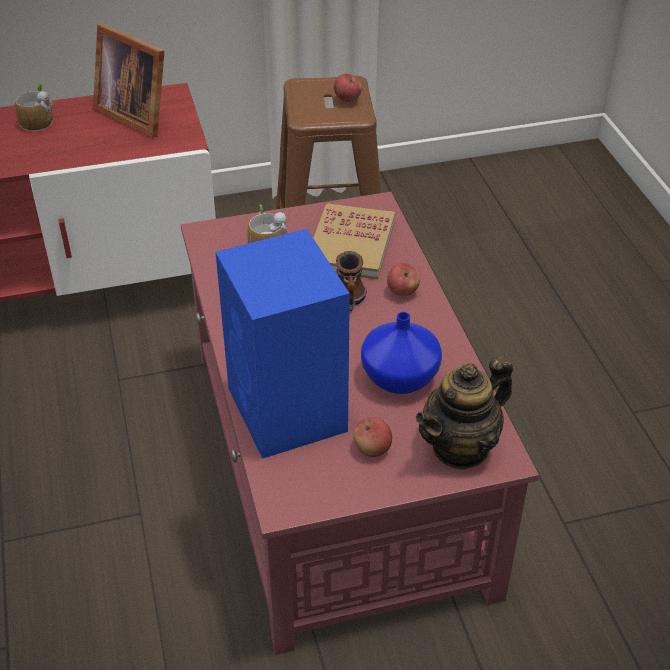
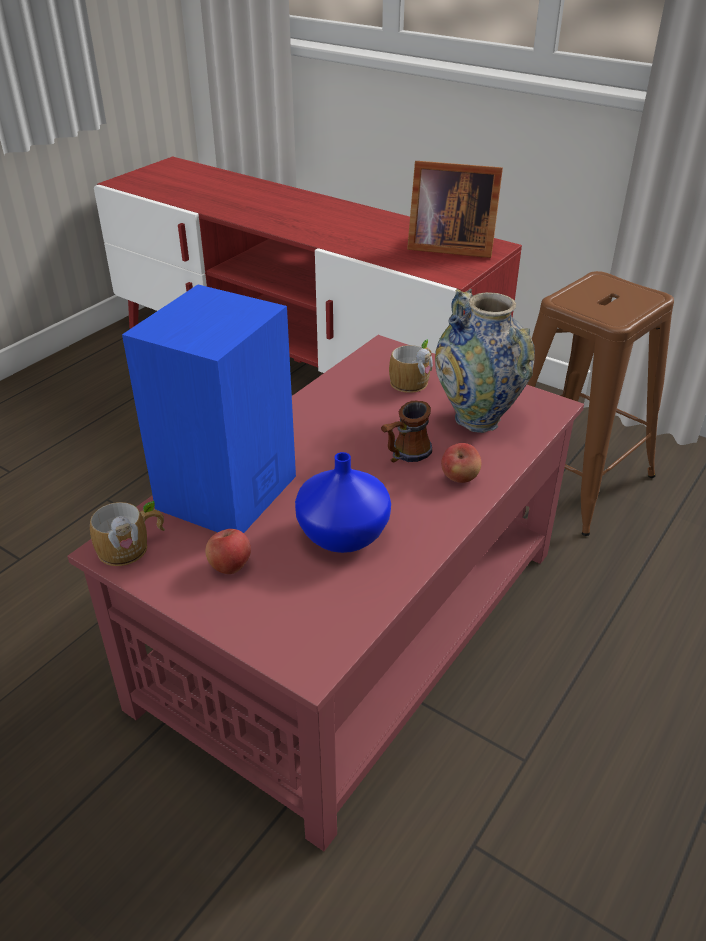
camera: 50 degrees right, 5 degrees down
(39, 120) = (380, 223): mug -> mug (132, 547)
(135, 114) = (448, 246): picture frame -> picture frame turned 75 degrees counterclockwise
(347, 100) = (625, 305): apple -> none
(351, 245) = (477, 419): book -> vase
(461, 447) = (294, 624): teapot -> none

